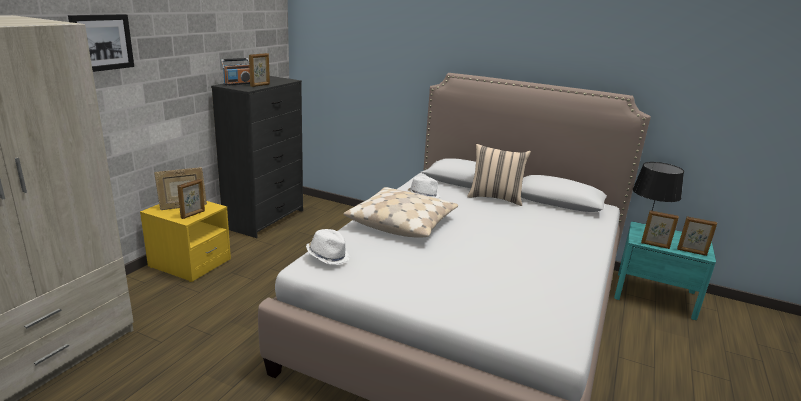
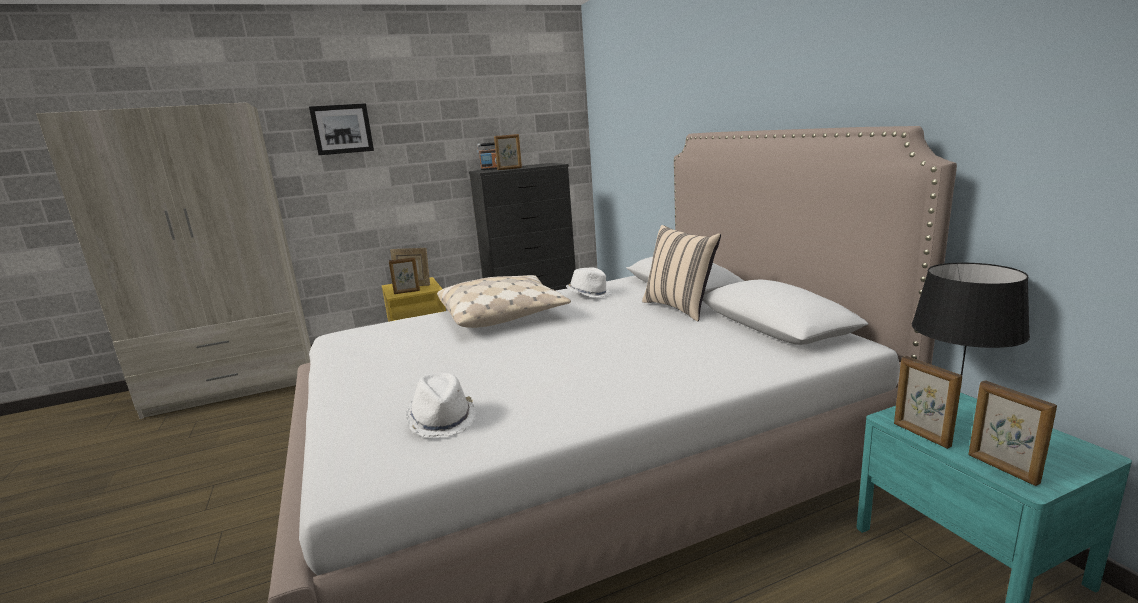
camera: 45 degrees right, 5 degrees down
(328, 256) = (366, 329): white hat -> white hat (442, 420)

